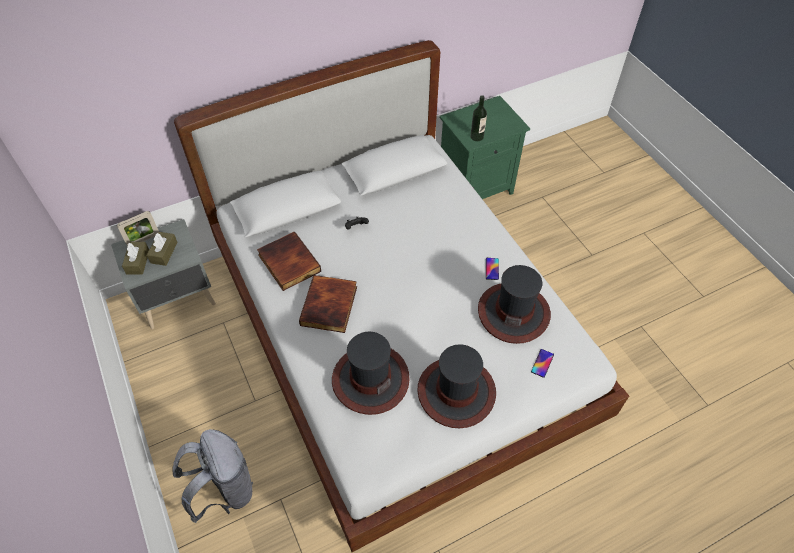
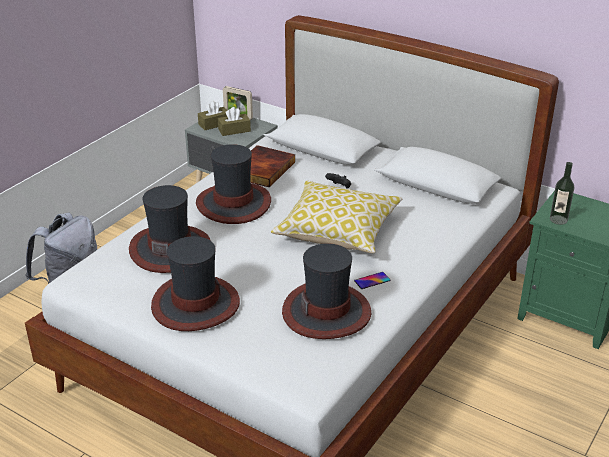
camera: 60 degrees right, 20 degrees down
(330, 306) = (234, 204): book -> hat
(416, 257) = (338, 231): none -> pillow
(542, 363) = (277, 352): phone -> none

